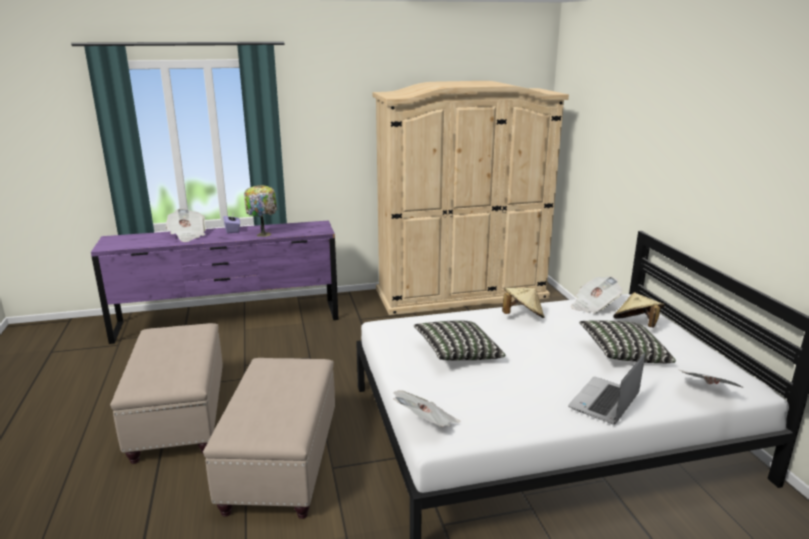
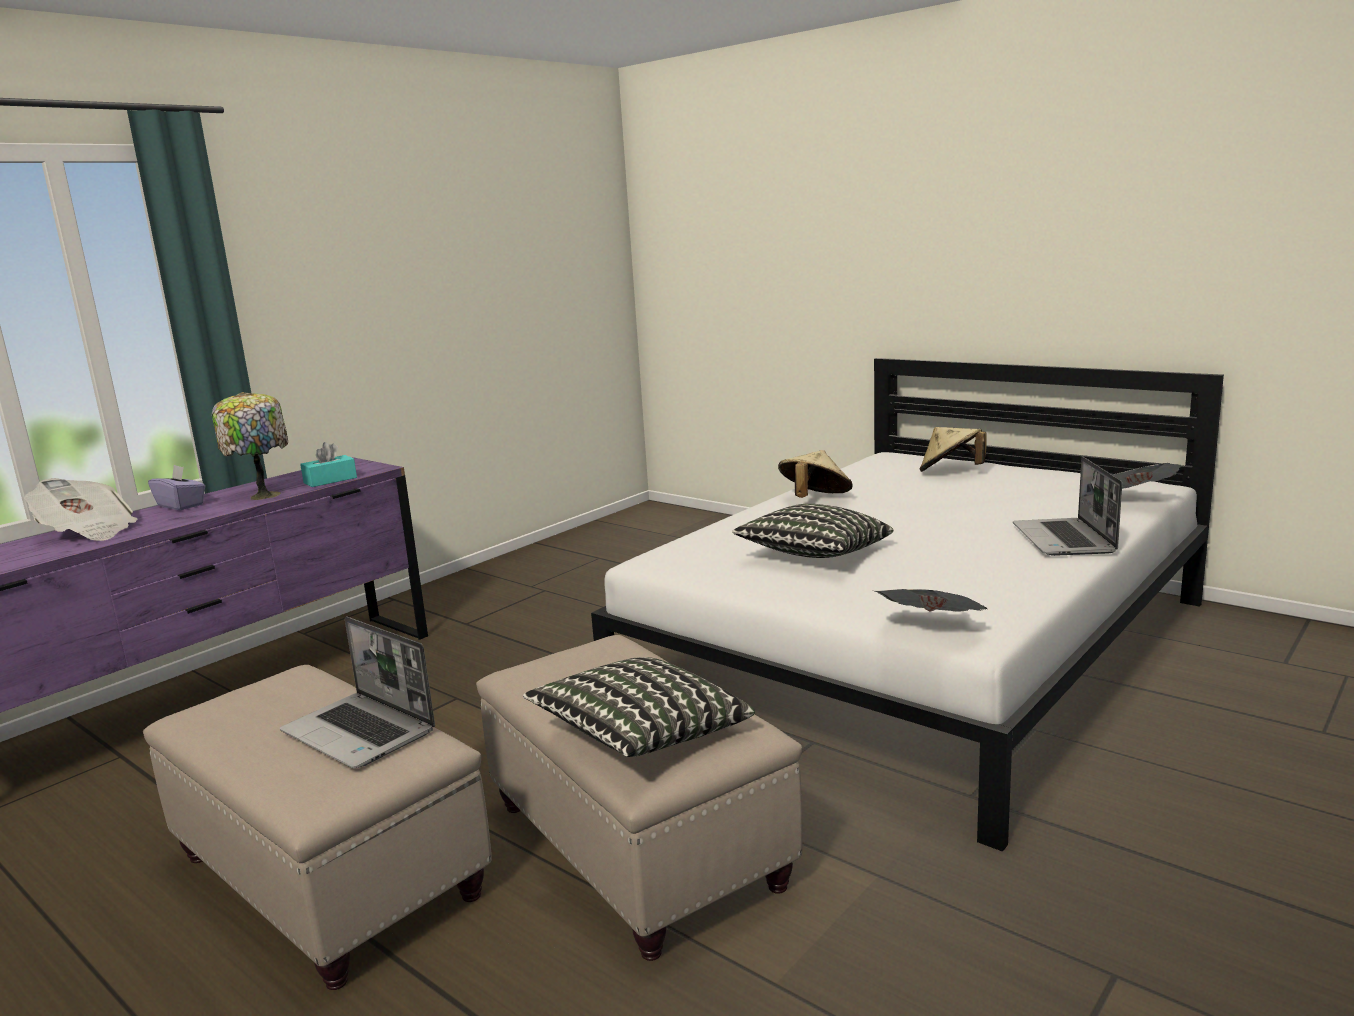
camera: 35 degrees left, 5 degrees down
(182, 365) = (361, 732): none -> laptop
(297, 233) = (330, 480): none -> turquoise tissue box
(461, 293) = (579, 549): beige wardrobe -> none
(594, 306) = (872, 470): newspaper -> none
(622, 354) = (991, 498): pillow -> pillow (640, 737)

